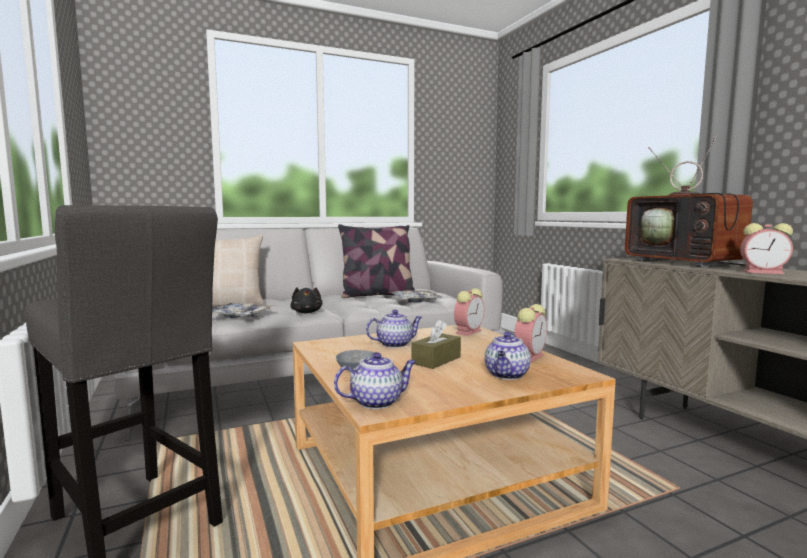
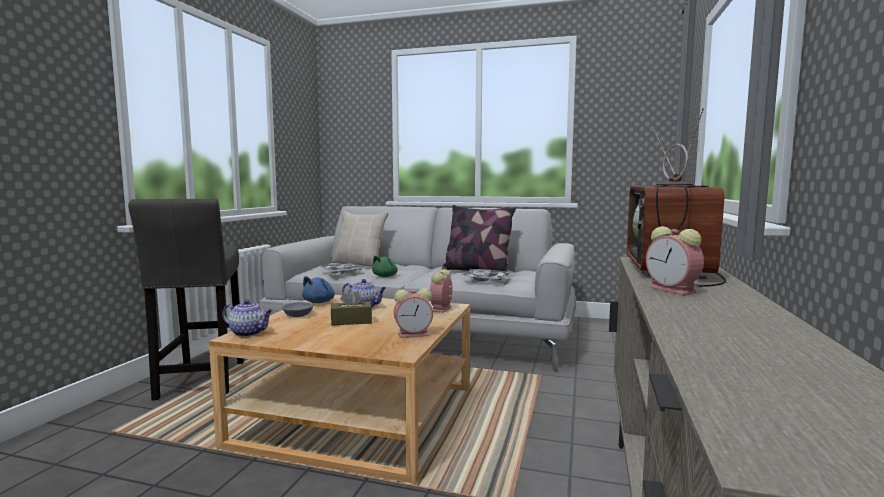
camera: 40 degrees right, 0 degrees up
(307, 312) = (385, 276): black plush toy -> green plush toy
(329, 350) = (320, 302): none -> blue plush toy
(469, 331) = (441, 309): alarm clock -> alarm clock turned 120 degrees clockwise
(507, 375) = (355, 340): teapot -> none

